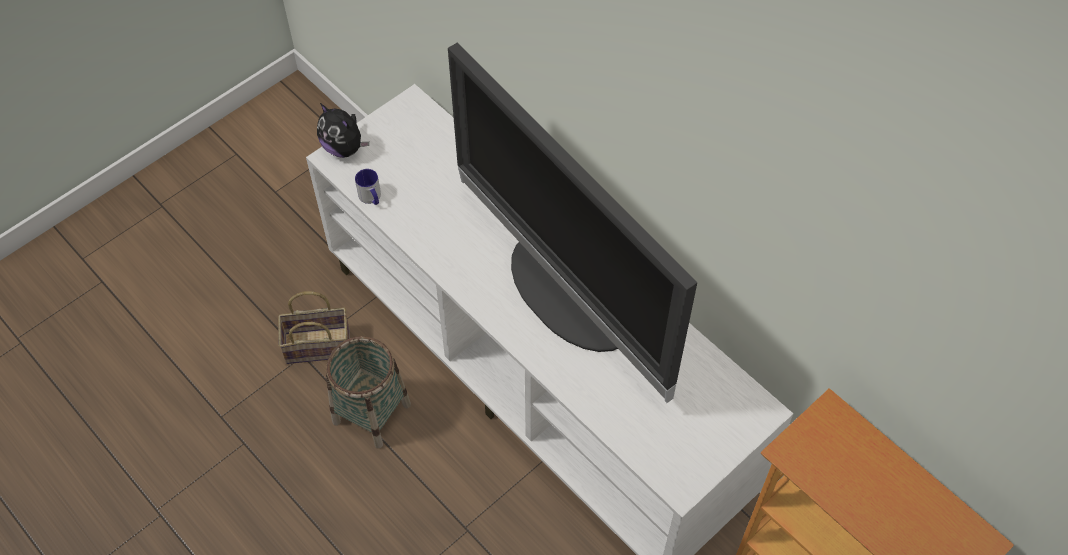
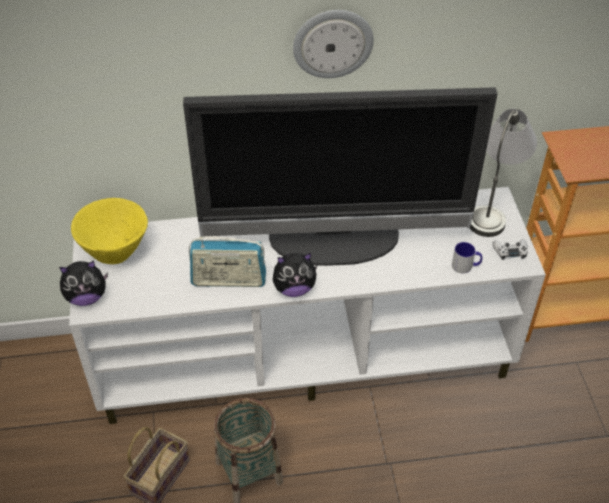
camera: 55 degrees left, 10 degrees down
(371, 198) = (149, 304): mug -> mug (466, 266)
(412, 132) = (116, 251): none -> yellow bowl
(446, 239) = (228, 280): none -> radio
(478, 297) = (294, 288): none -> plush toy
(640, 104) = (332, 43): none -> wall clock
(688, 465) = (510, 251): none -> white game controller
(746, 415) = (494, 206): none -> grey table lamp

